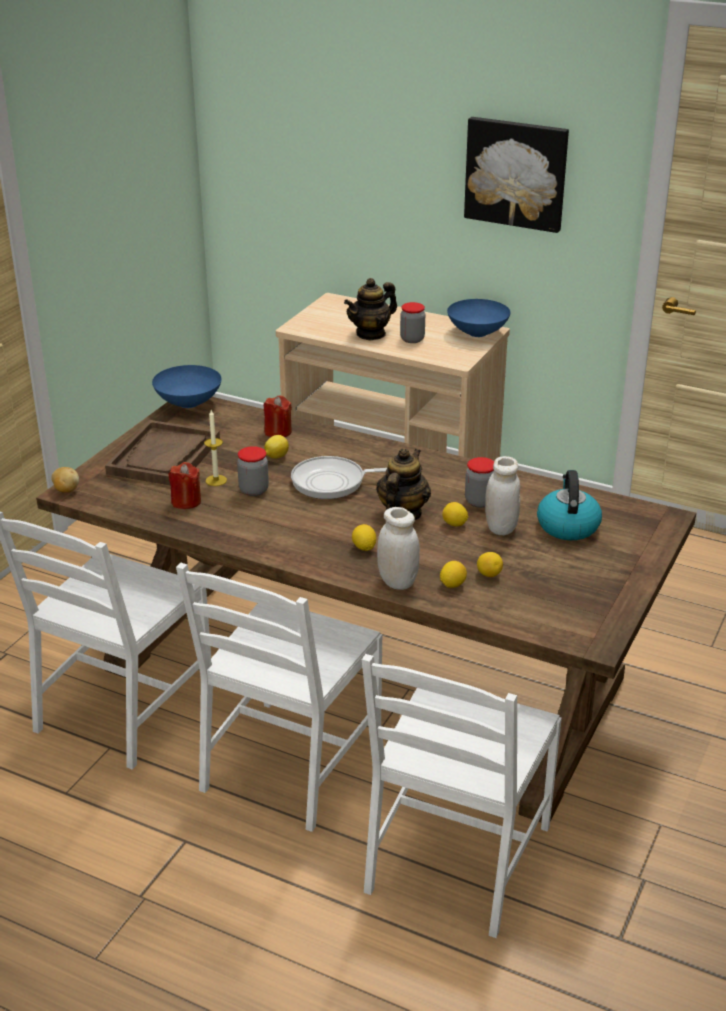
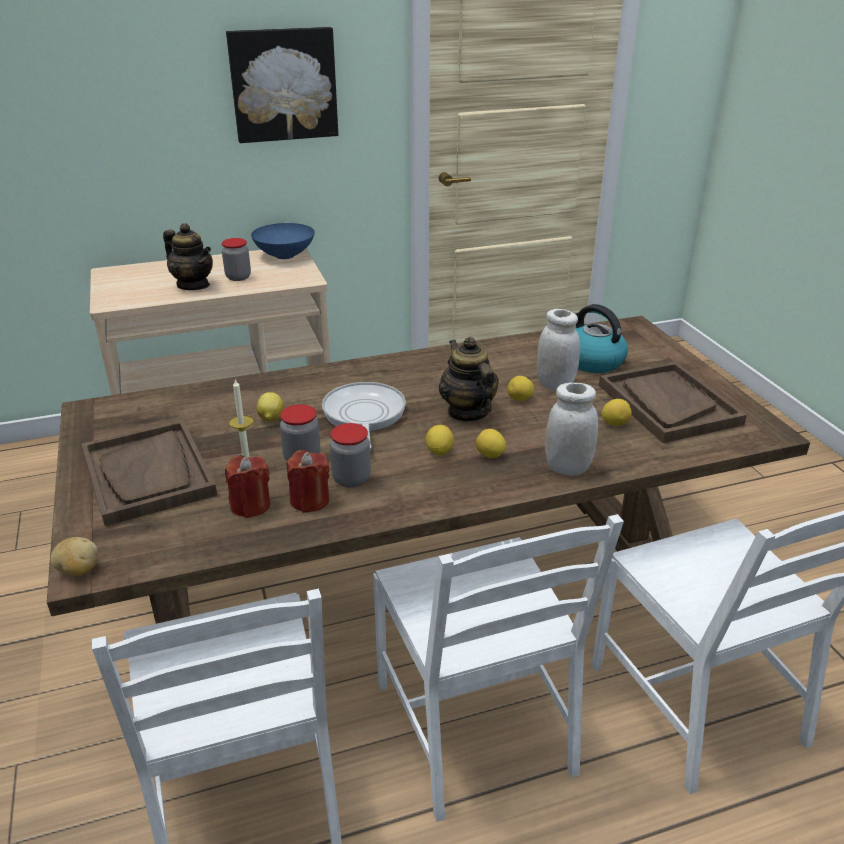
camera: 45 degrees left, 0 degrees up
(190, 403) = (92, 411): blue bowl -> none
(278, 432) = (234, 397): red candle -> red candle (309, 500)
(333, 482) = (364, 415): frying pan -> frying pan turned 135 degrees clockwise
(371, 334) = (193, 285): teapot -> teapot turned 60 degrees counterclockwise
(452, 584) = (607, 446): lemon -> lemon (439, 451)
(479, 501) = (504, 373): jar -> jar (351, 479)
(558, 584) = (668, 404): none -> brown tray

